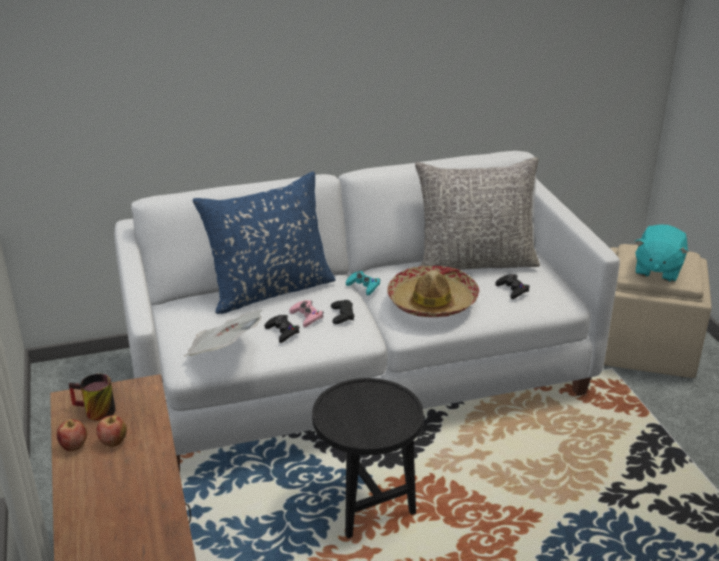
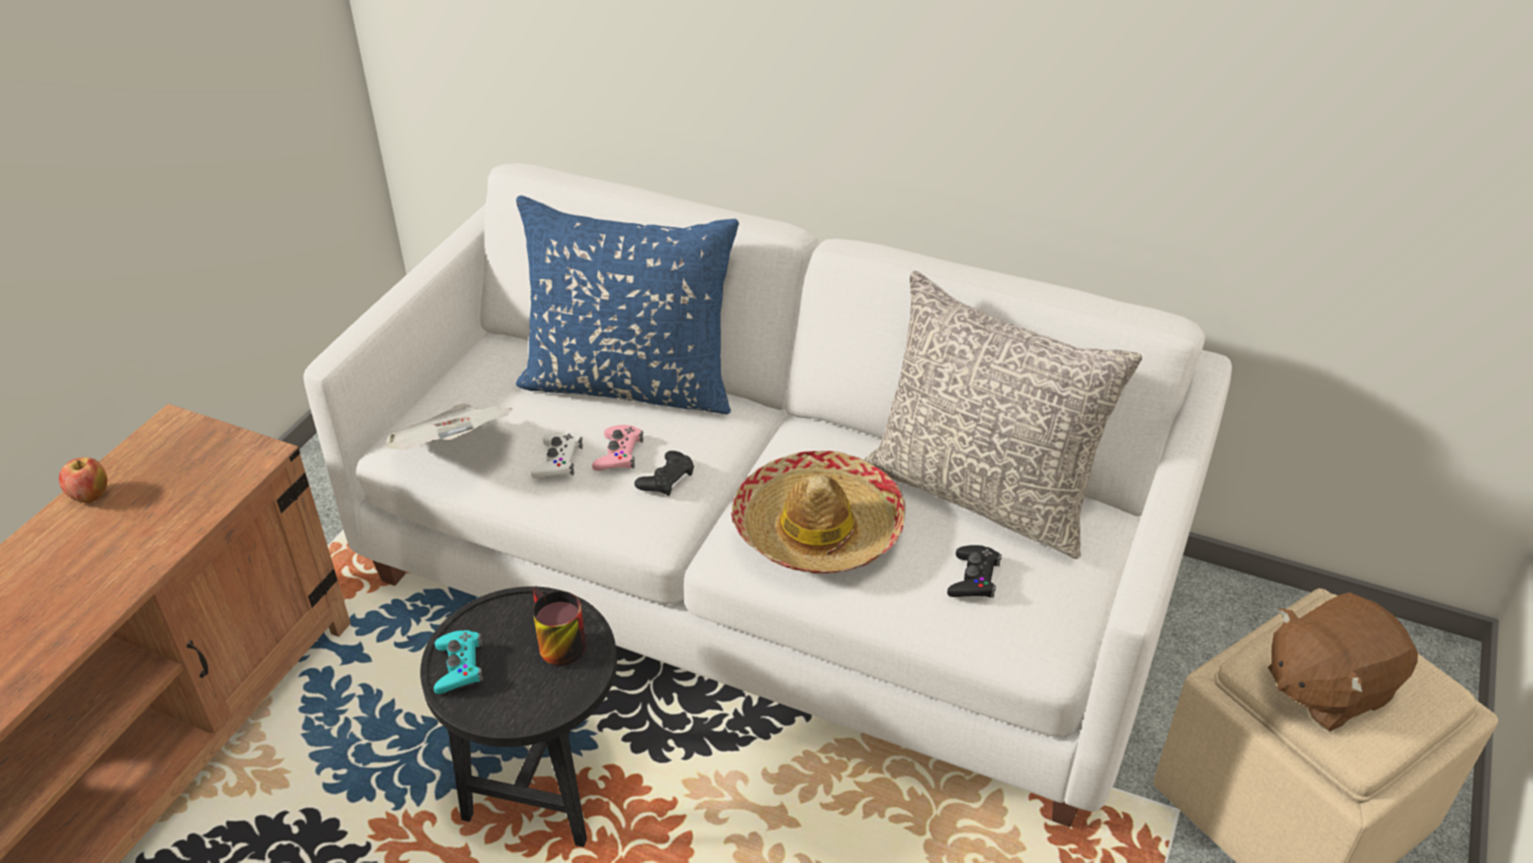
camera: 40 degrees right, 10 degrees up
(94, 412) = (167, 459): mug -> mug (554, 643)
(113, 442) = (129, 516): apple -> none
(282, 331) = (558, 461): black game controller -> white game controller
(363, 286) = (762, 444): turquoise game controller -> turquoise game controller (459, 666)
(657, 270) = (1326, 687): turquoise plush toy -> brown plush toy

